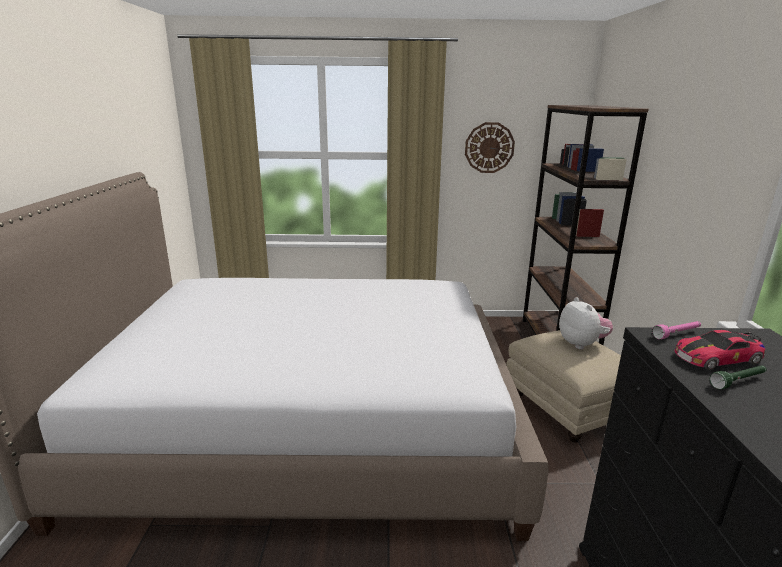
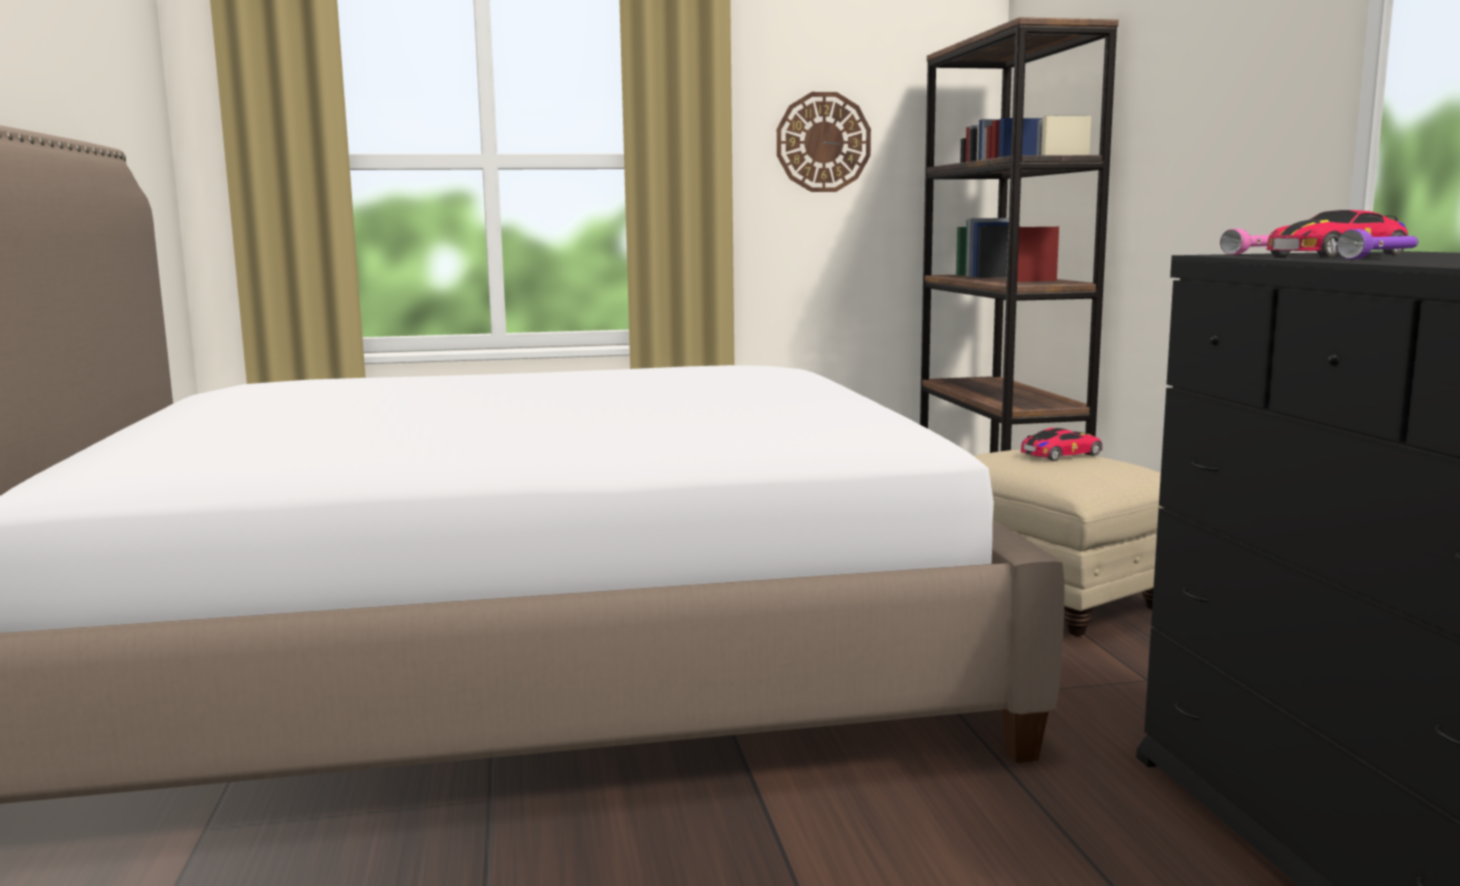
camera: 10 degrees left, 10 degrees down
(581, 344) = (1061, 454): plush toy -> toy car
(738, 382) = (1381, 257): green flashlight -> purple flashlight

